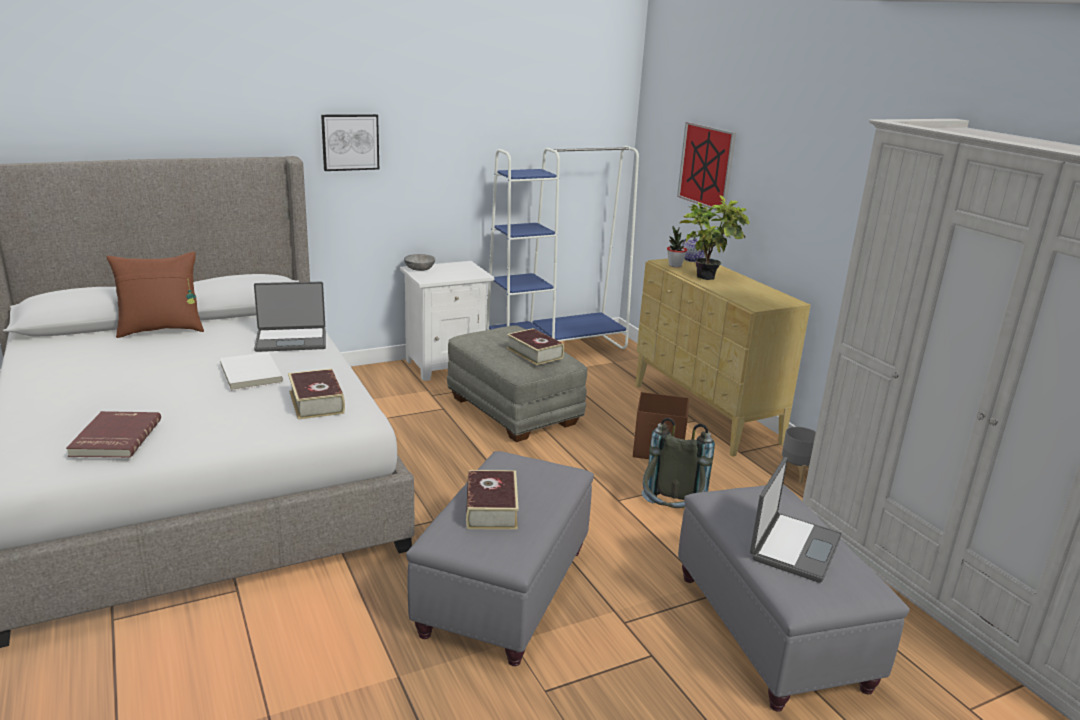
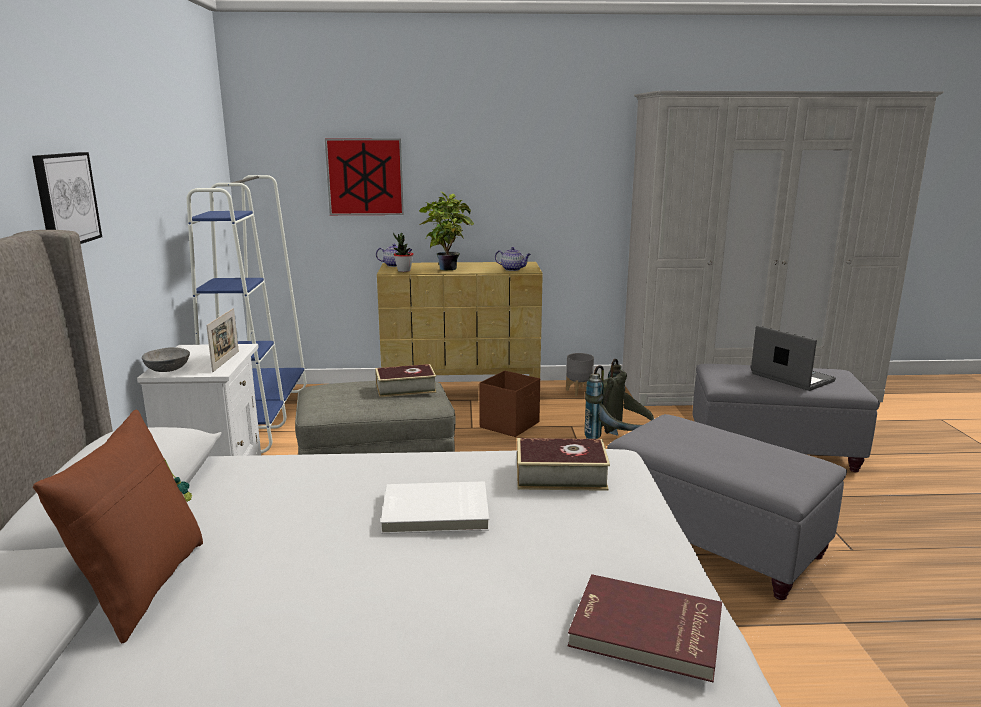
camera: 65 degrees left, 5 degrees down
(291, 340) = (327, 474): laptop -> none
(447, 277) = (226, 361): none -> picture frame
(491, 508) = (732, 458): book -> none
(749, 299) = (513, 269): none -> teapot

